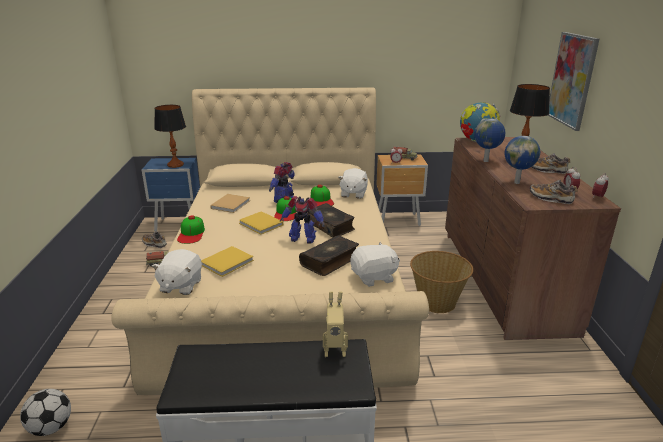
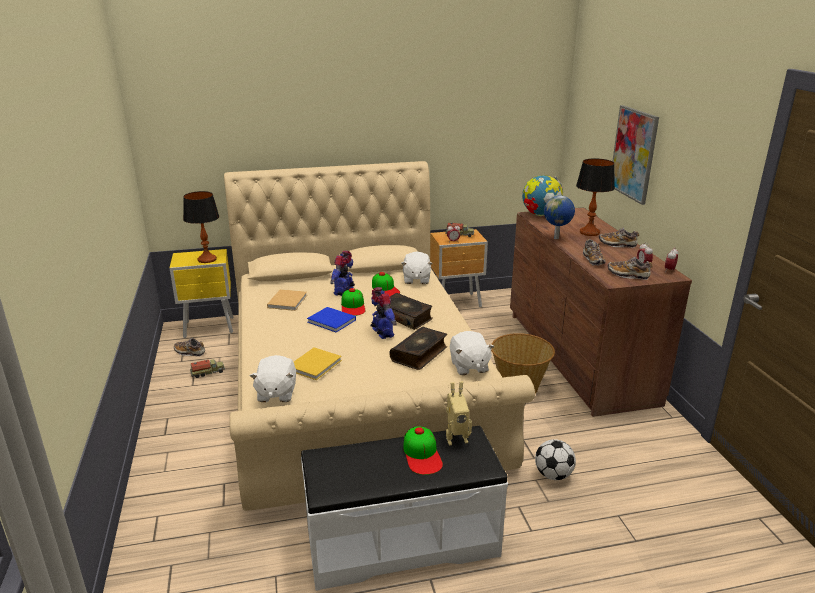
camera: 10 degrees left, 0 degrees up
(51, 427) = (164, 553): football -> football (553, 475)
(179, 225) = (210, 328): blue nightstand -> yellow nightstand
(191, 234) = (260, 338): cap -> cap (422, 454)
(261, 224) = (332, 321): yellow book -> blue book
(302, 239) = (382, 333): toy robot -> toy robot turned 120 degrees counterclockwise
(374, 277) = (469, 366): white plush toy -> white plush toy turned 105 degrees clockwise
(517, 182) = (593, 260): globe -> shoe

